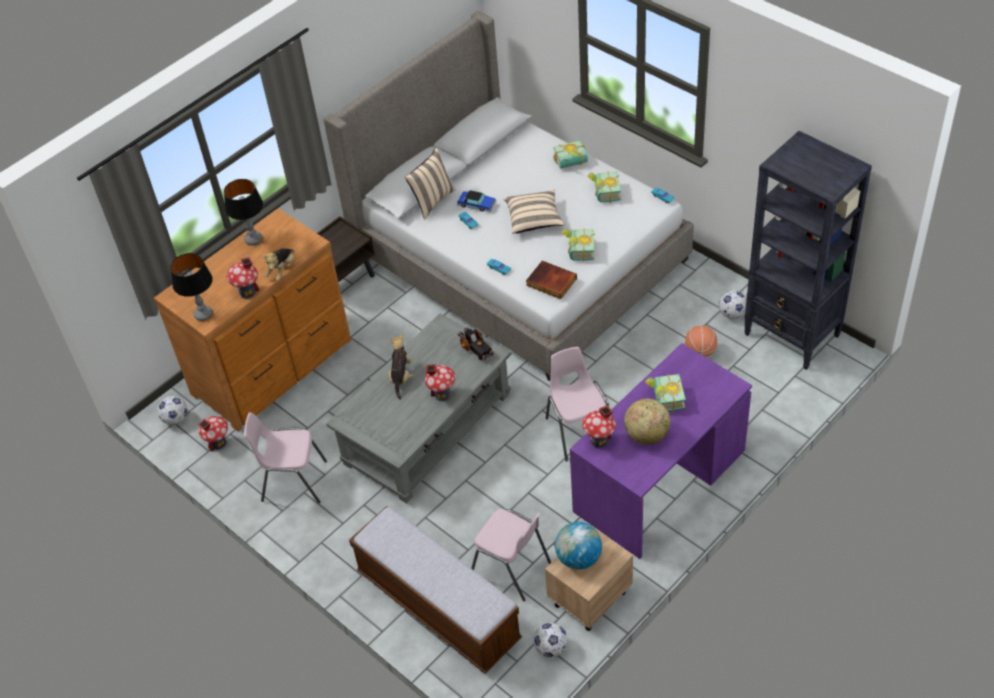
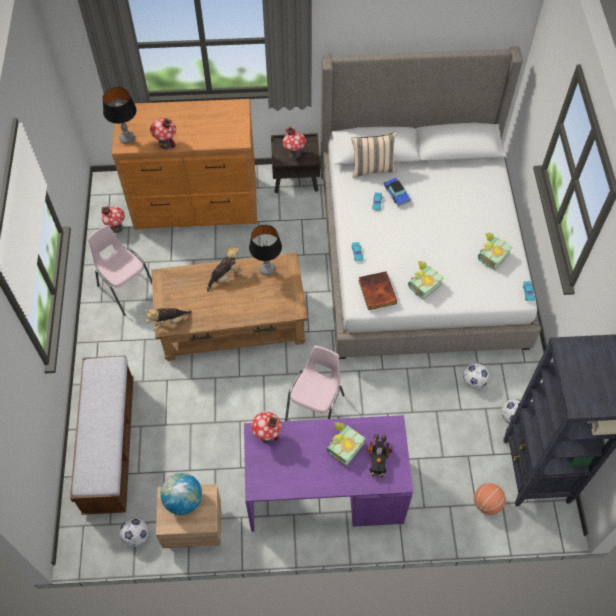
camera: 40 degrees right, 10 degrees up
(176, 419) = (113, 193): football -> football (474, 381)
(253, 240) = (210, 110): table lamp -> table lamp (267, 269)
(282, 270) = (201, 145): plush toy -> plush toy (169, 322)
(427, 429) = (232, 323): grey coffee table -> brown coffee table
(442, 394) = (234, 310): toy house -> toy house (294, 154)
(476, 349) = (289, 297): toy truck -> toy truck (377, 459)
(511, 569) = (174, 461): pink chair -> none
(534, 219) = (420, 236): beige pillow -> none
(571, 163) = (495, 214): book -> none
(647, 435) = (301, 461): globe -> none
(700, 352) = (457, 425): basketball -> basketball (486, 504)

